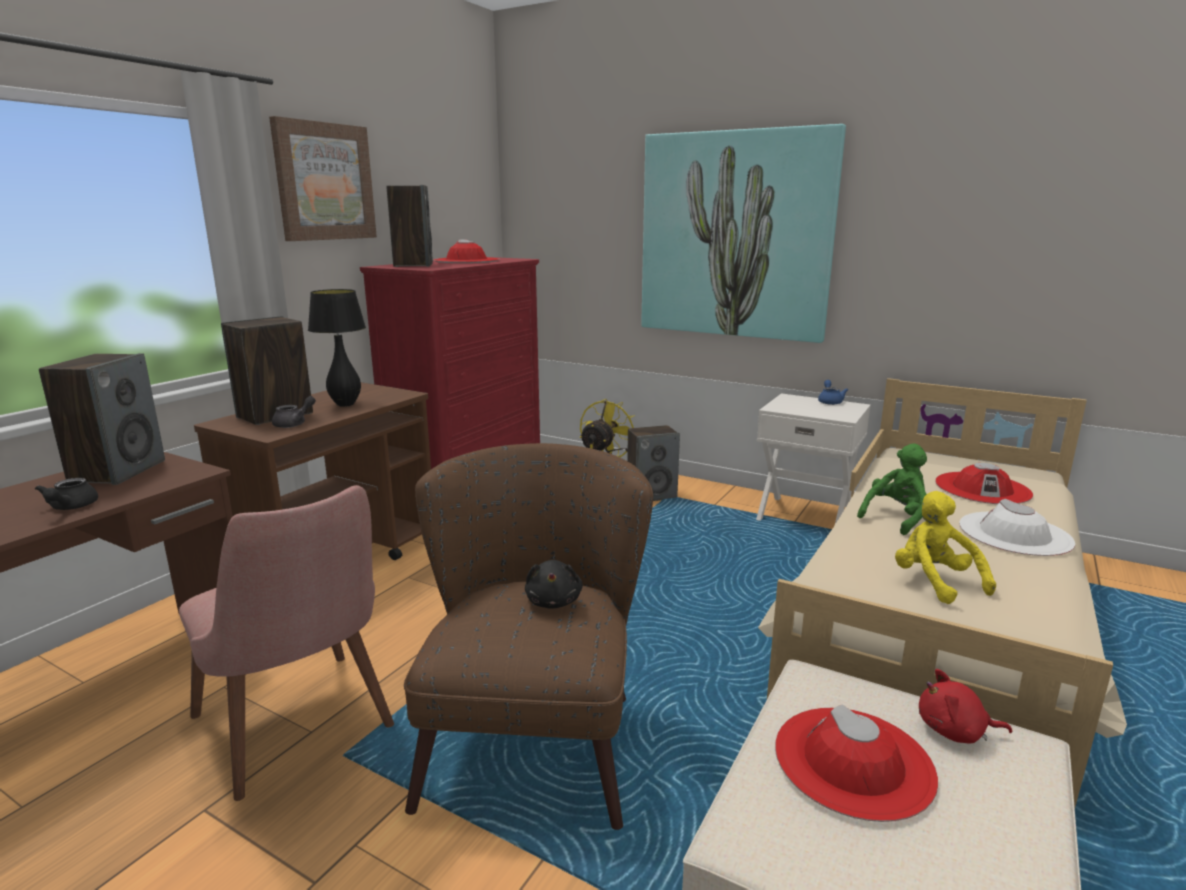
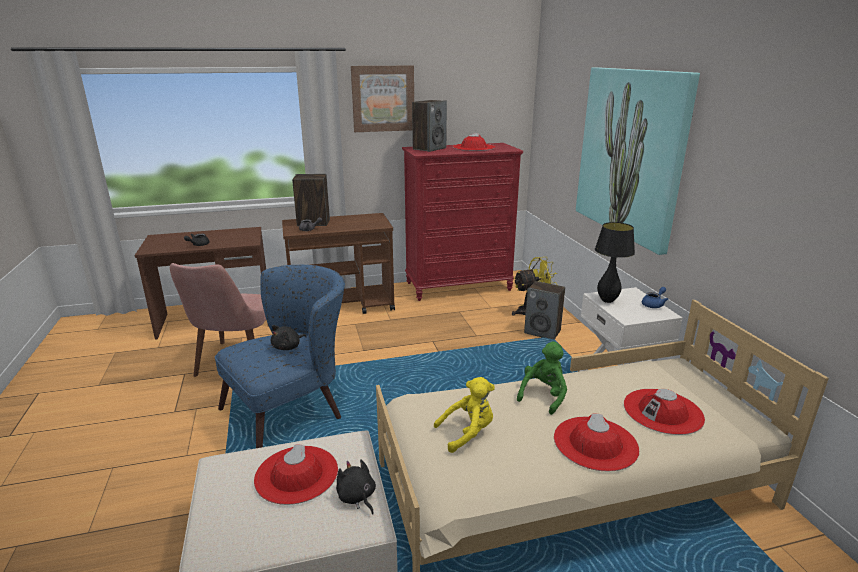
camera: 45 degrees right, 5 degrees up
(118, 471) = (234, 234): speaker -> none
(346, 404) = (348, 224): black table lamp -> black table lamp (607, 300)
(535, 731) = (293, 409): brown armchair -> blue armchair
(896, 518) = (543, 396): green plush toy -> green plush toy turned 60 degrees counterclockwise
(934, 582) = (468, 433): yellow plush toy -> yellow plush toy turned 45 degrees clockwise
(955, 731) = (357, 497): red plush toy -> black plush toy
(1015, 534) = (595, 443): white hat -> red hat

